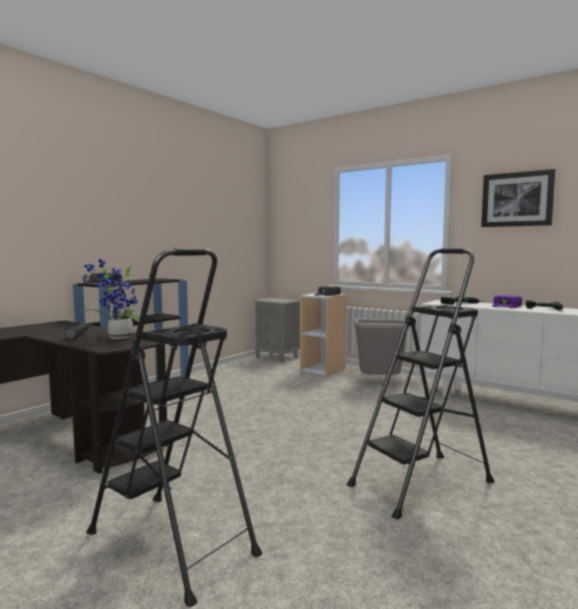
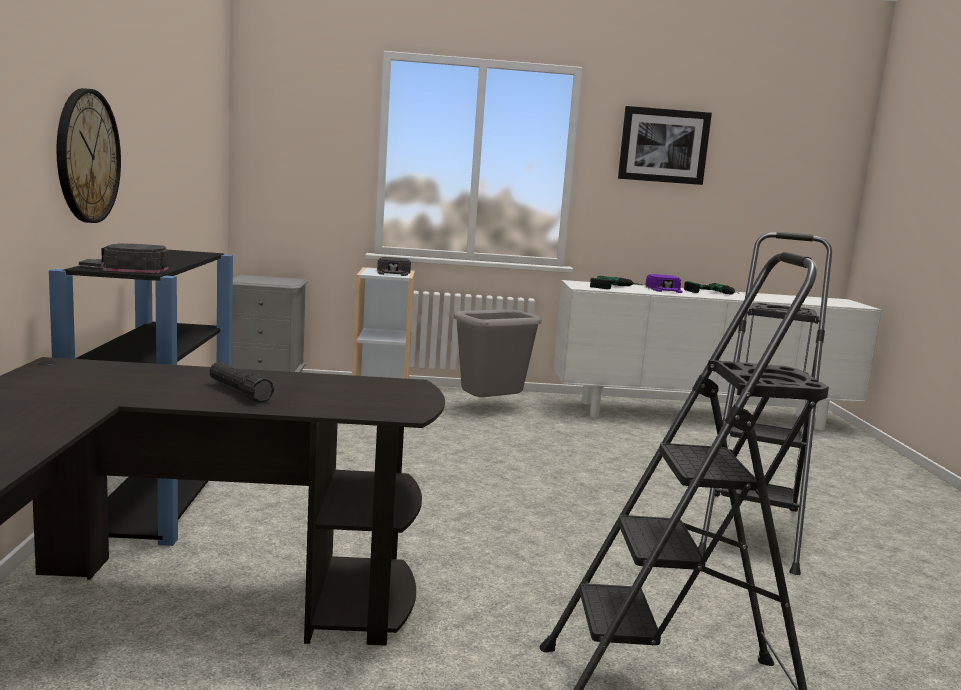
camera: 40 degrees left, 5 degrees up
(115, 236) = (87, 156): none -> wall clock
(117, 338) = (338, 389): potted plant -> none

